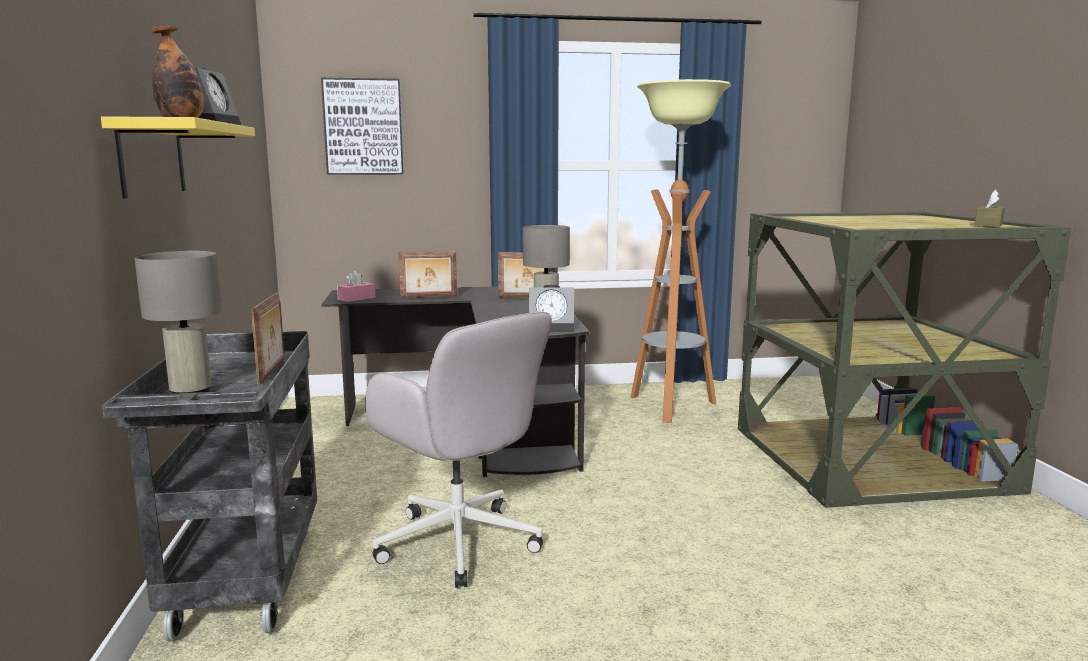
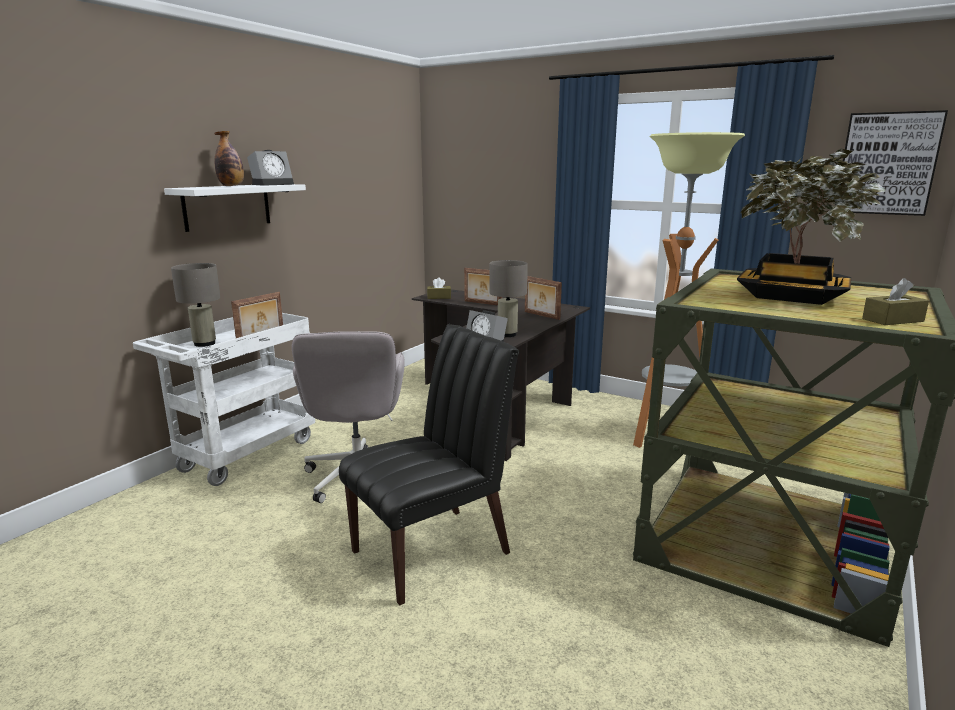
camera: 40 degrees right, 5 degrees up
(152, 158) = (227, 206): yellow shelf -> white shelf
(245, 585) = (244, 458): black cart -> white cart
(356, 298) = (439, 297): pink tissue box -> brown tissue box
(363, 127) = (477, 170): picture -> picture (887, 164)
(676, 577) = (430, 553): none -> black chair
(878, 221) = (791, 295): none -> potted plant

